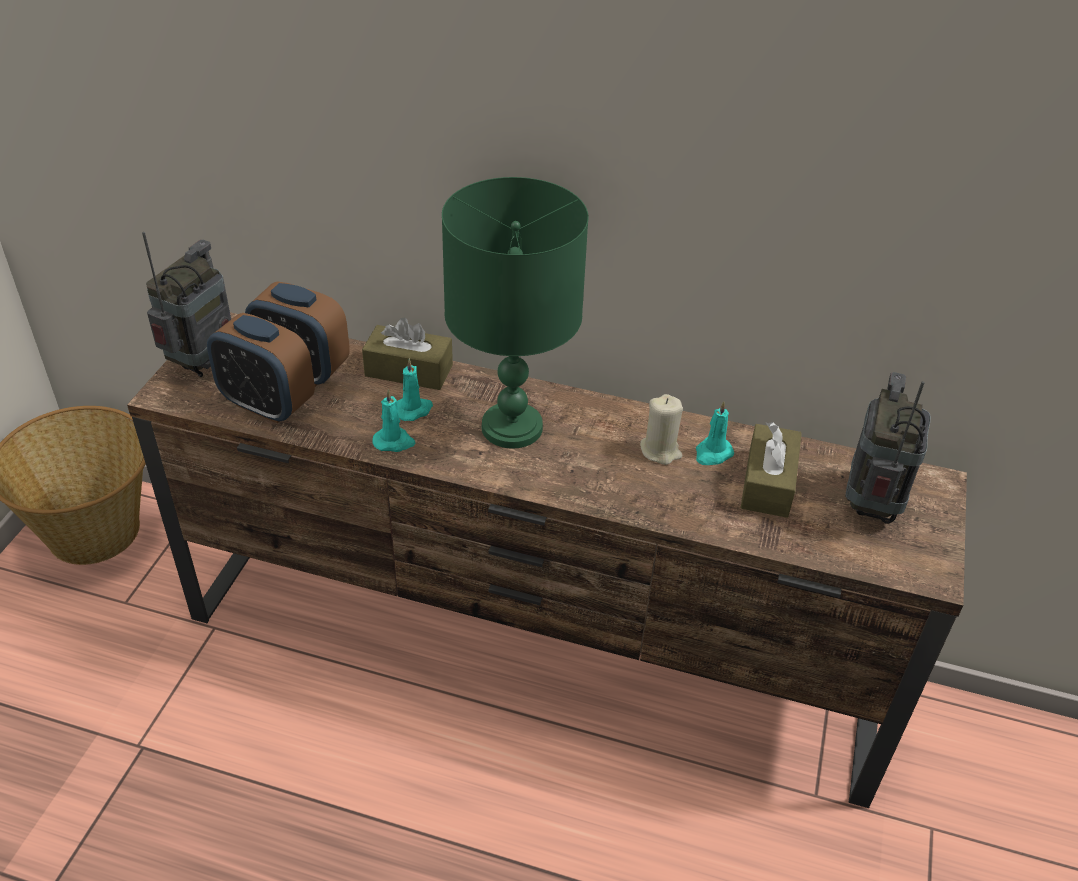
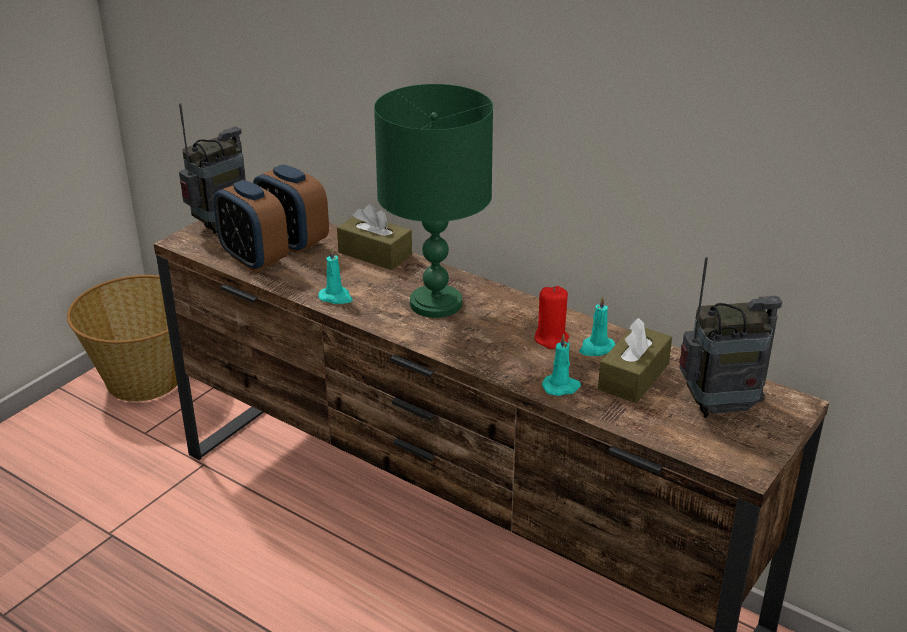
camera: 20 degrees right, 10 degrees down
(414, 410) = (364, 279): turquoise candle -> turquoise candle (561, 387)
(660, 451) = (552, 339): beige candle -> red candle
(871, 505) = (720, 408): radio -> radio turned 45 degrees clockwise

